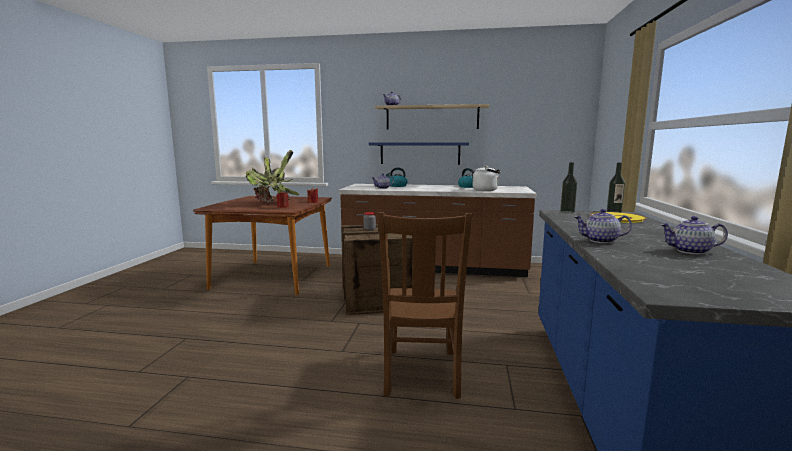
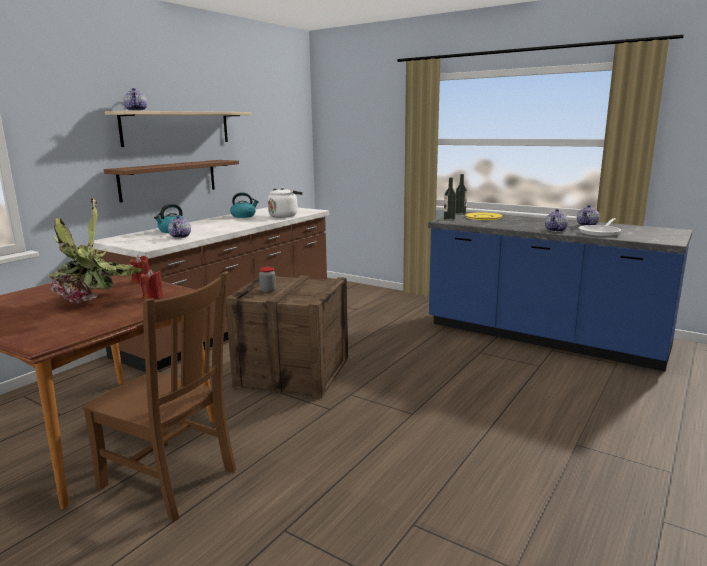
camera: 65 degrees left, 5 degrees up
(419, 153) = (169, 179): blue shelf -> brown shelf
(421, 374) = (478, 385): brown chair -> brown chair (171, 480)
(640, 257) = (600, 233): none -> frying pan

